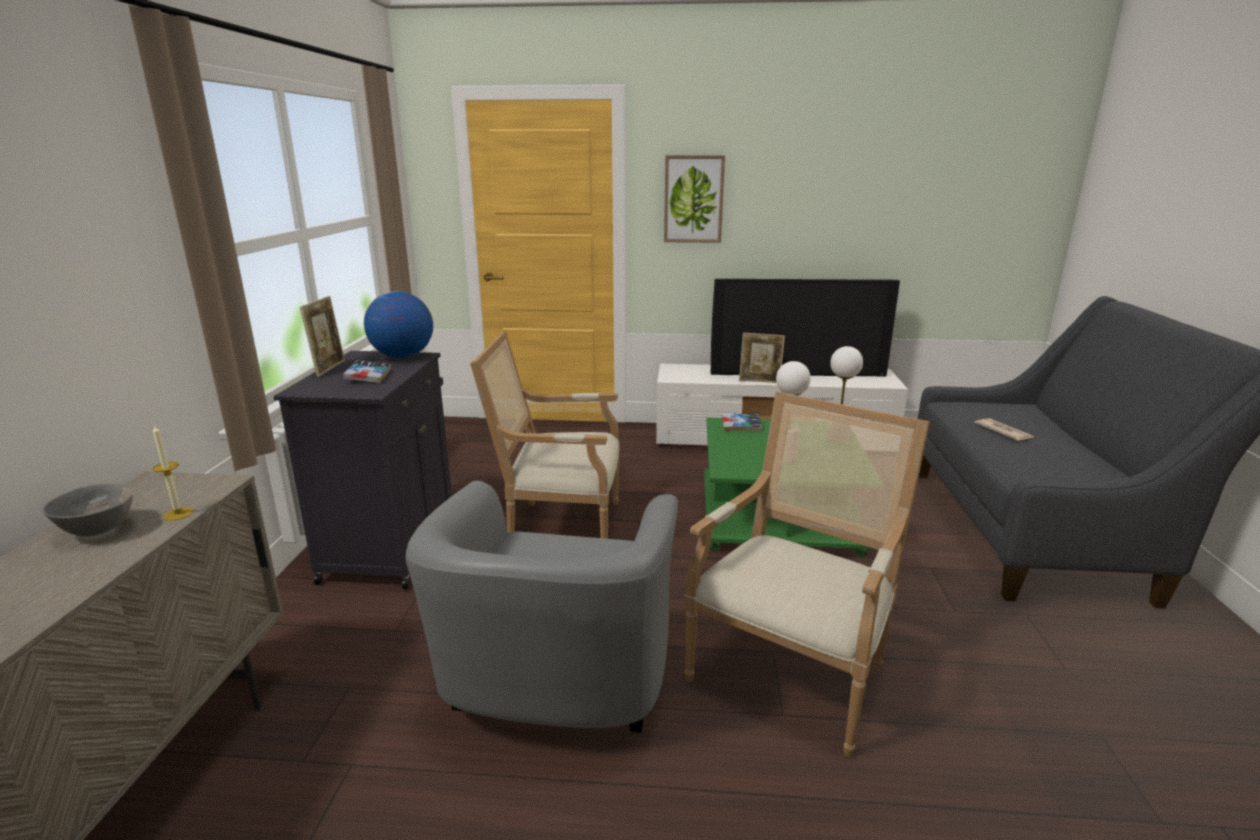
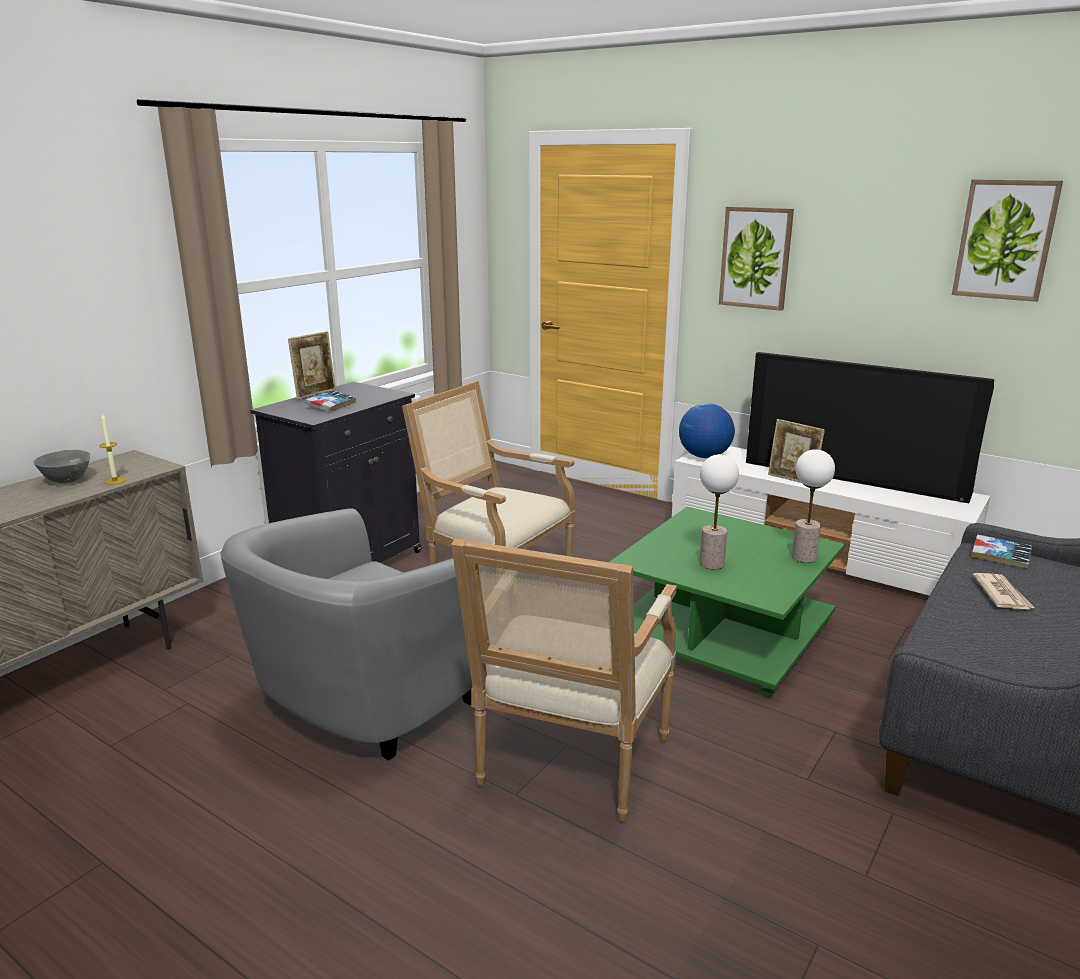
camera: 30 degrees right, 0 degrees up
(402, 356) = (381, 392): globe -> globe (704, 456)
(741, 426) = (710, 522): book -> book (1000, 556)
(793, 671) = (566, 766): armchair -> armchair turned 135 degrees clockwise
(890, 174) = (1005, 240): none -> picture

